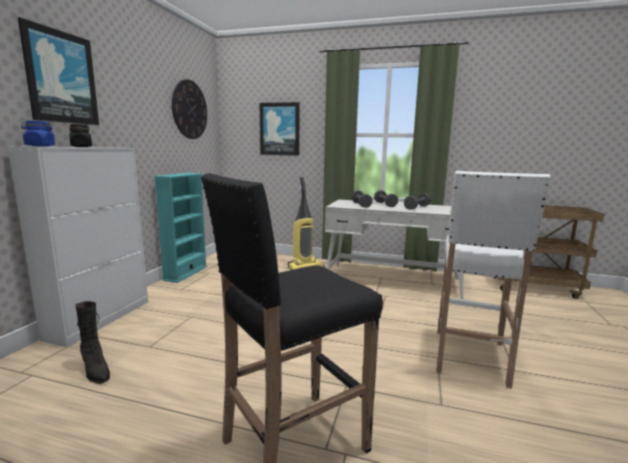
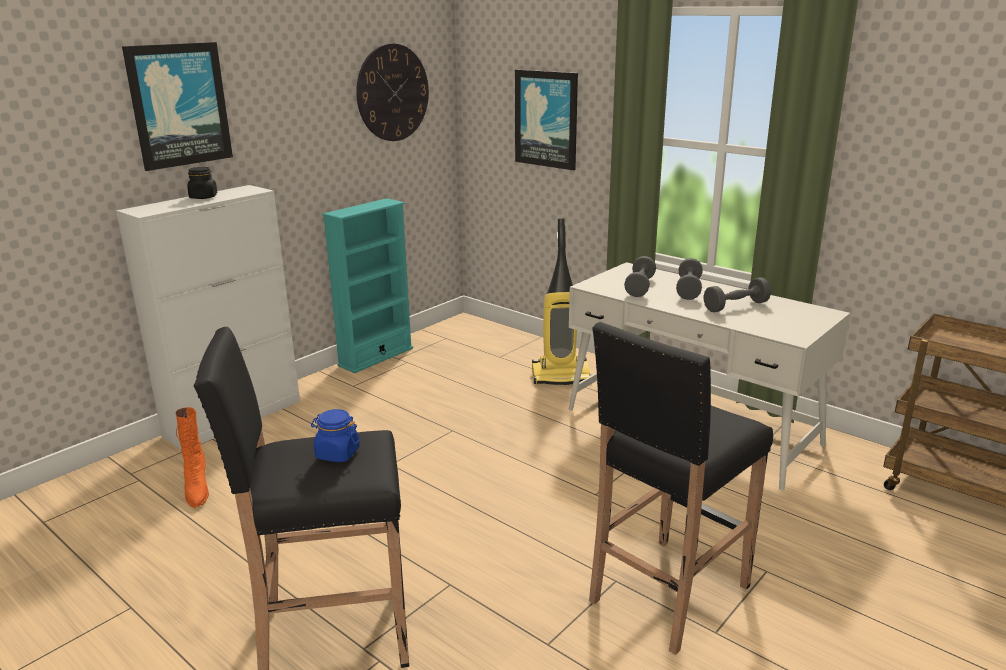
camera: 25 degrees right, 10 degrees up
(40, 146) = (149, 208): blue jar -> blue jar (337, 454)
(95, 370) = (197, 490): black boot -> orange boot
(470, 358) = (666, 595): white stool -> black stool

